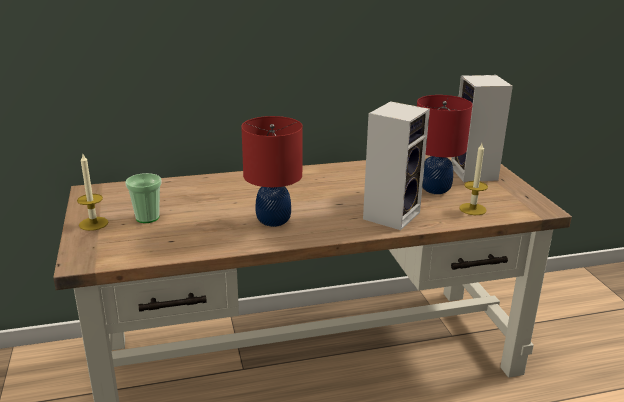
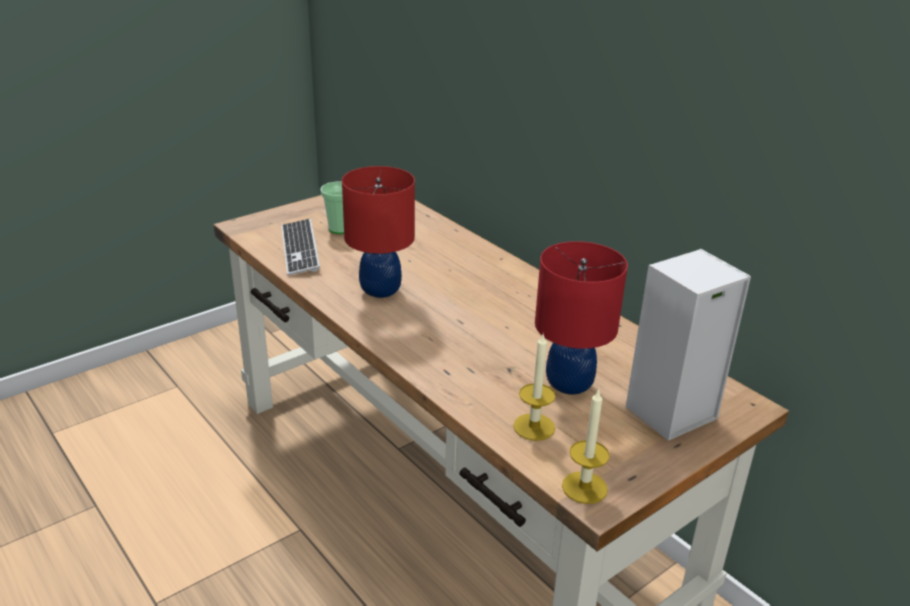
camera: 65 degrees right, 5 degrees up
(93, 223) = (311, 210): candle -> candle (584, 487)
(164, 241) = (300, 249): none -> keyboard
(391, 214) = (460, 362): speaker -> none

